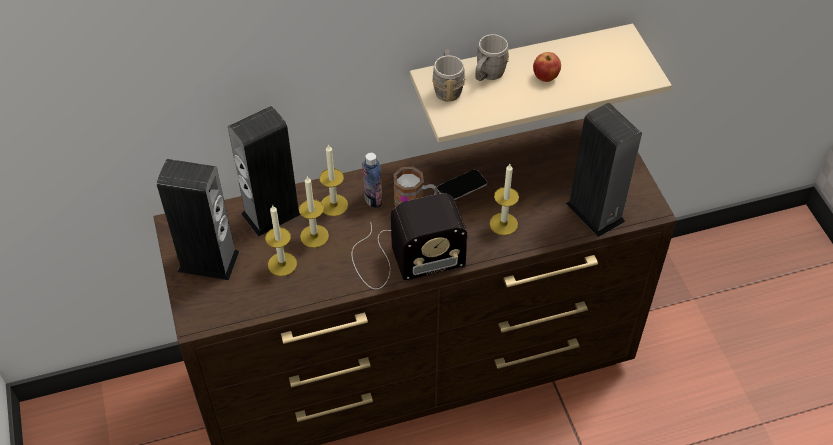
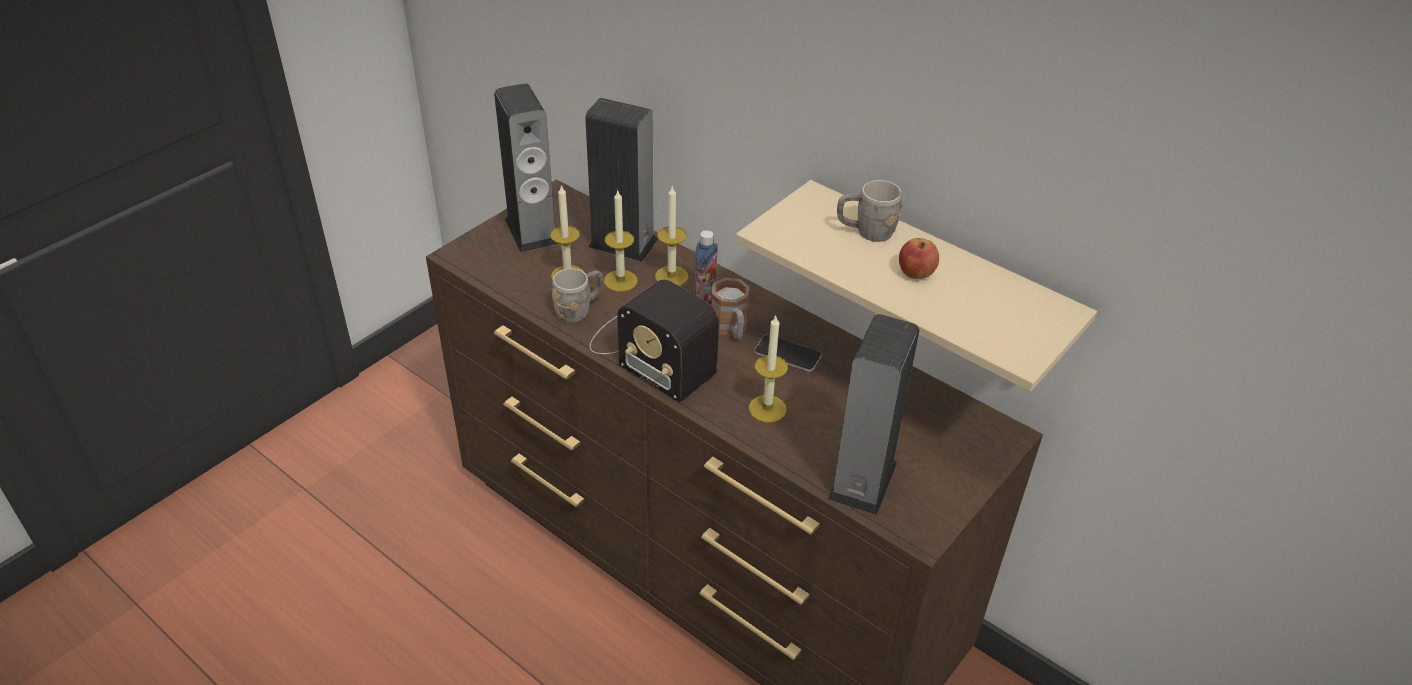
camera: 55 degrees right, 10 degrees down
(447, 87) = (814, 212): grey mug -> grey mug (579, 310)

